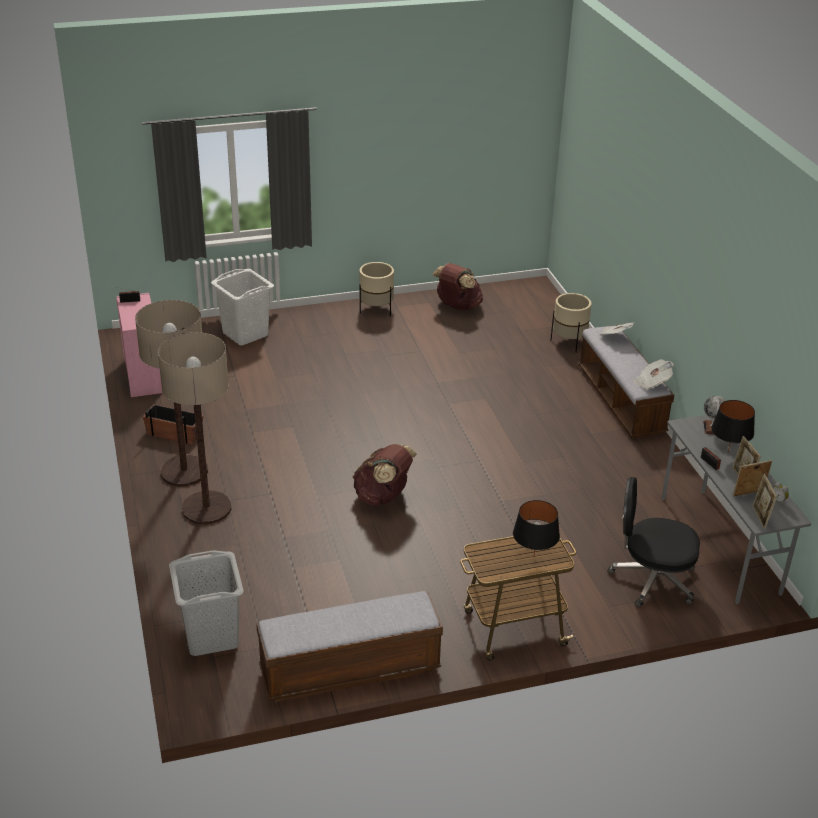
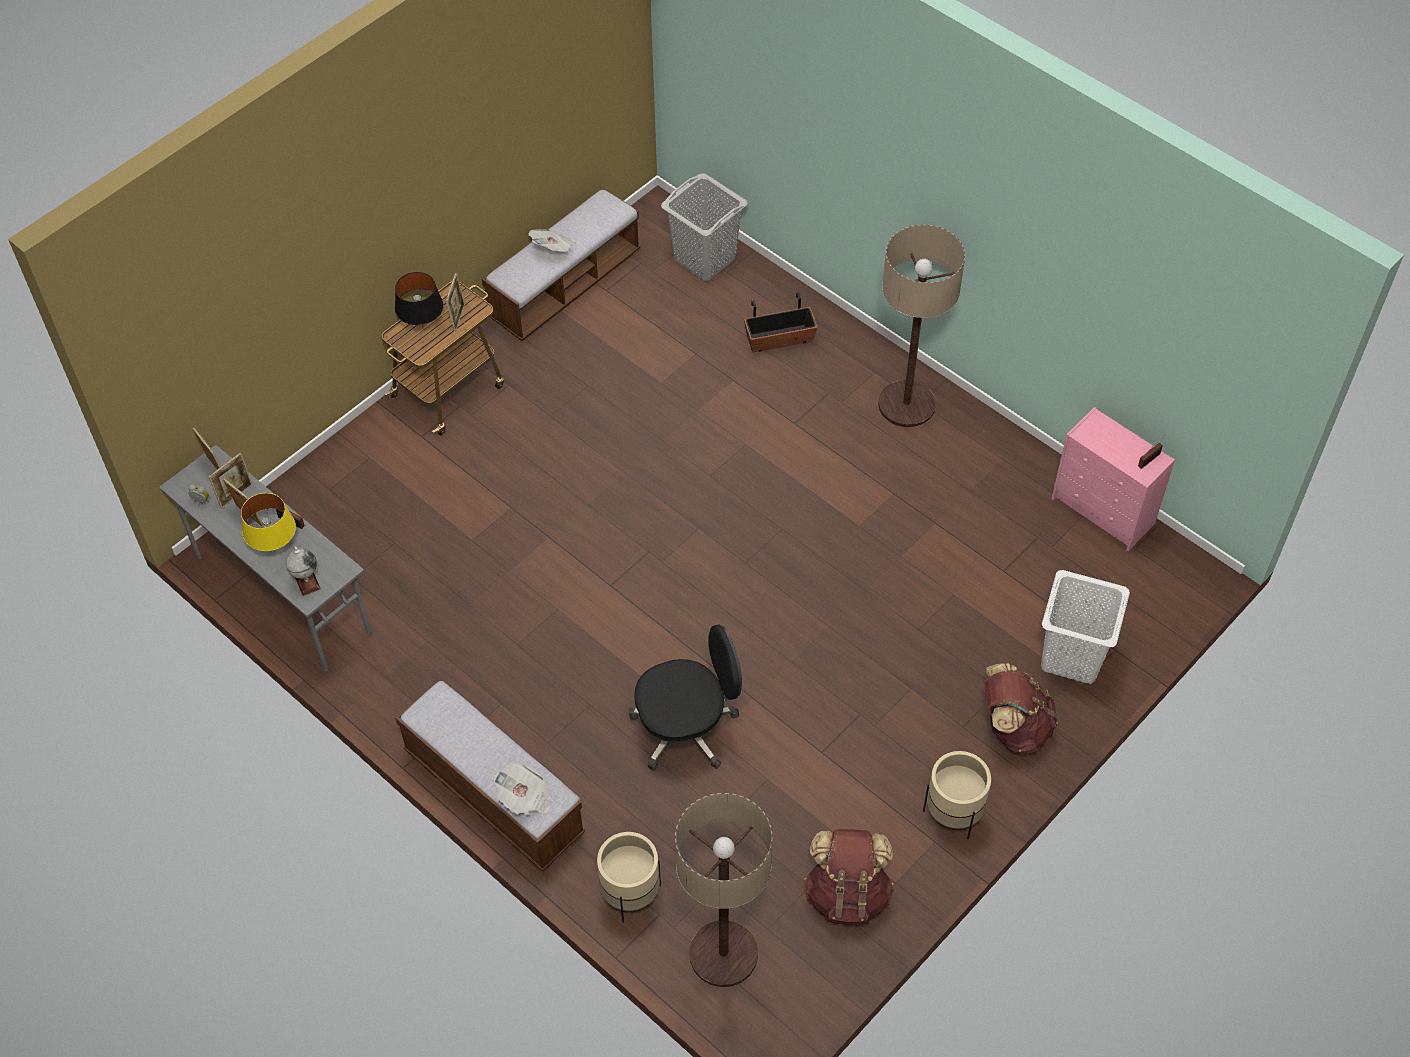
camera: 150 degrees right, 20 degrees up
(174, 433) = (972, 447): planter -> planter (779, 339)
(207, 508) = (837, 374): floor lamp -> floor lamp (723, 954)
(383, 497) = (677, 478): brown backpack -> brown backpack (1013, 727)
(498, 553) = (458, 317): none -> picture frame
(651, 382) = (431, 717): newspaper -> newspaper (554, 248)
(651, 580) = (339, 511): black office chair -> black office chair (686, 728)
(727, 453) = (275, 549): black table lamp -> yellow table lamp

